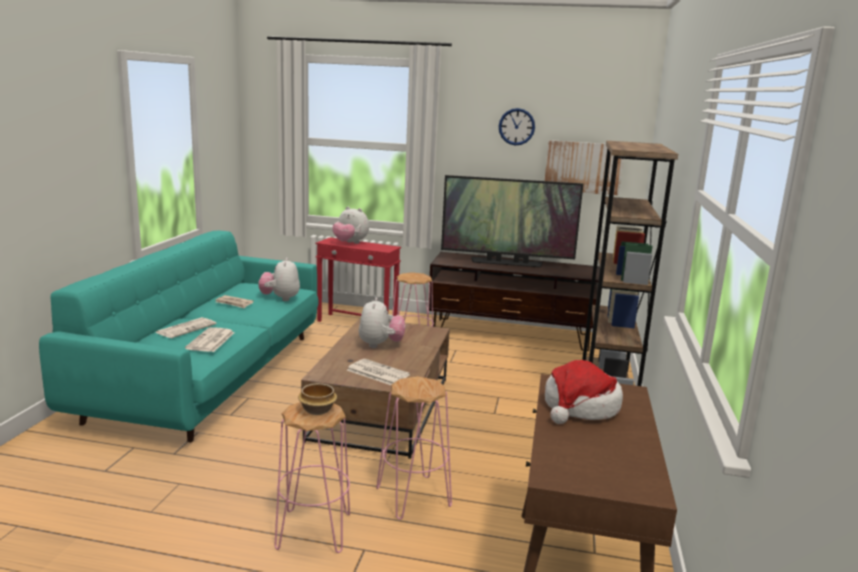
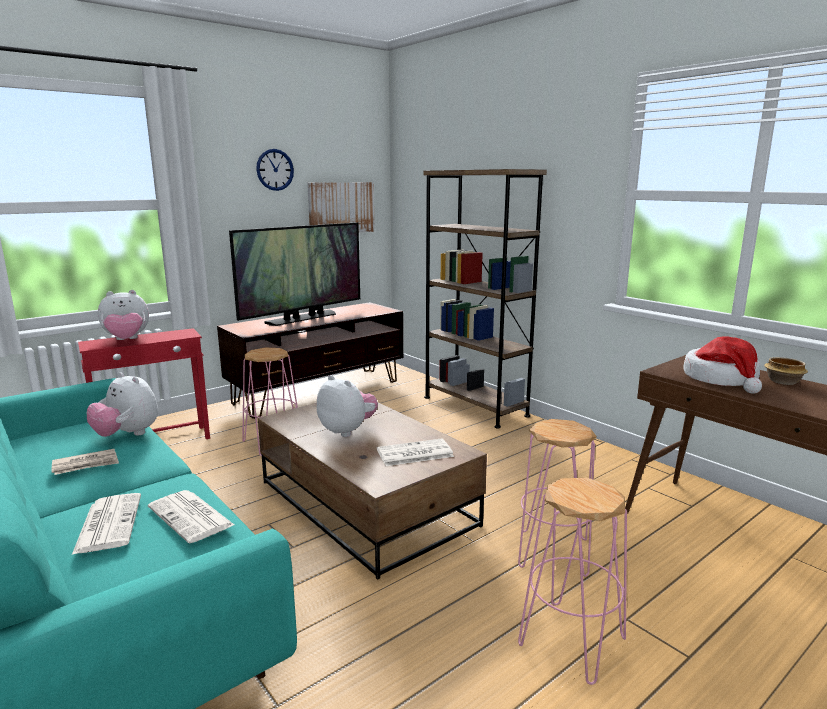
camera: 50 degrees left, 0 degrees up
(317, 410) = (582, 490): bowl -> bowl (782, 381)

